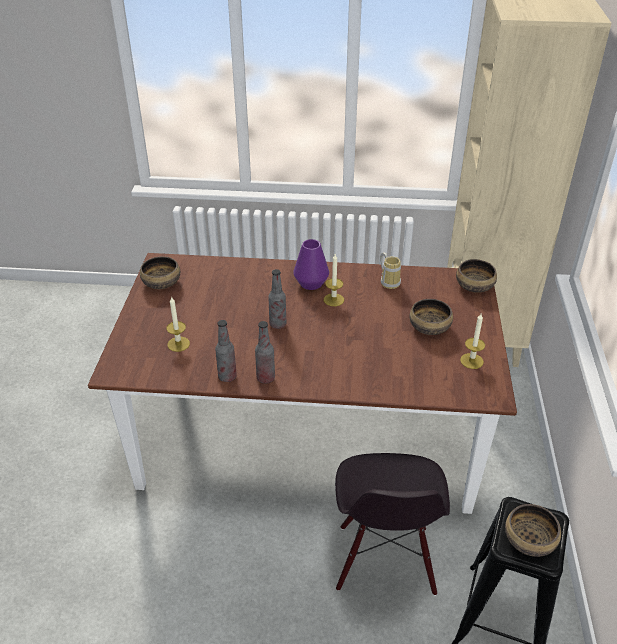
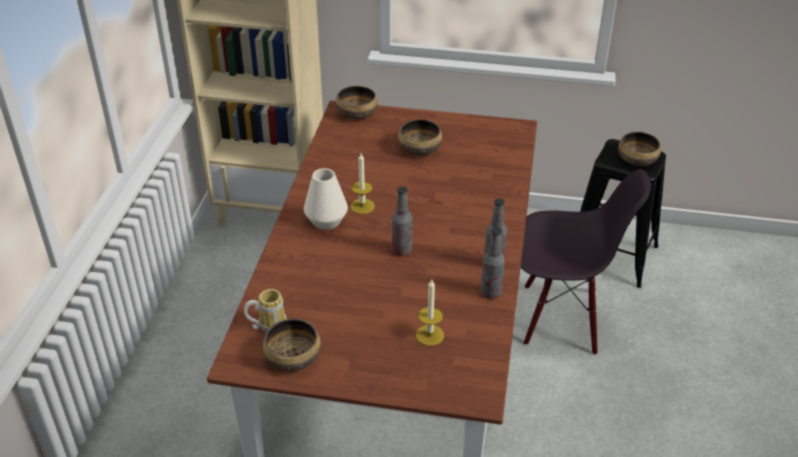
camera: 85 degrees left, 0 degrees up
(311, 283) = (326, 221): purple vase -> white vase
(389, 281) = (336, 164): mug -> mug (268, 324)
(471, 361) = (472, 132): candle -> none

